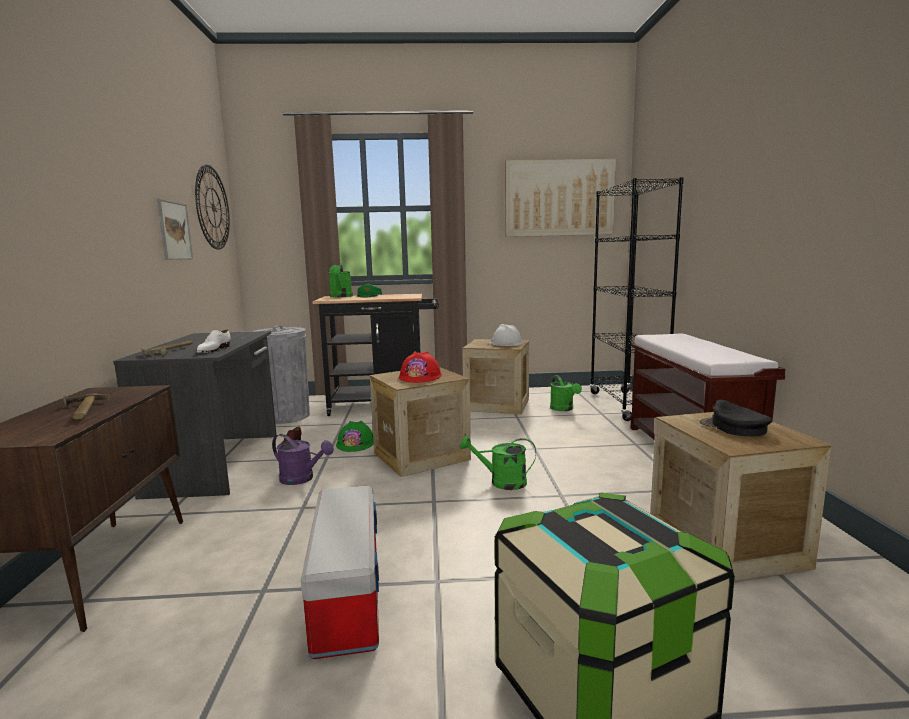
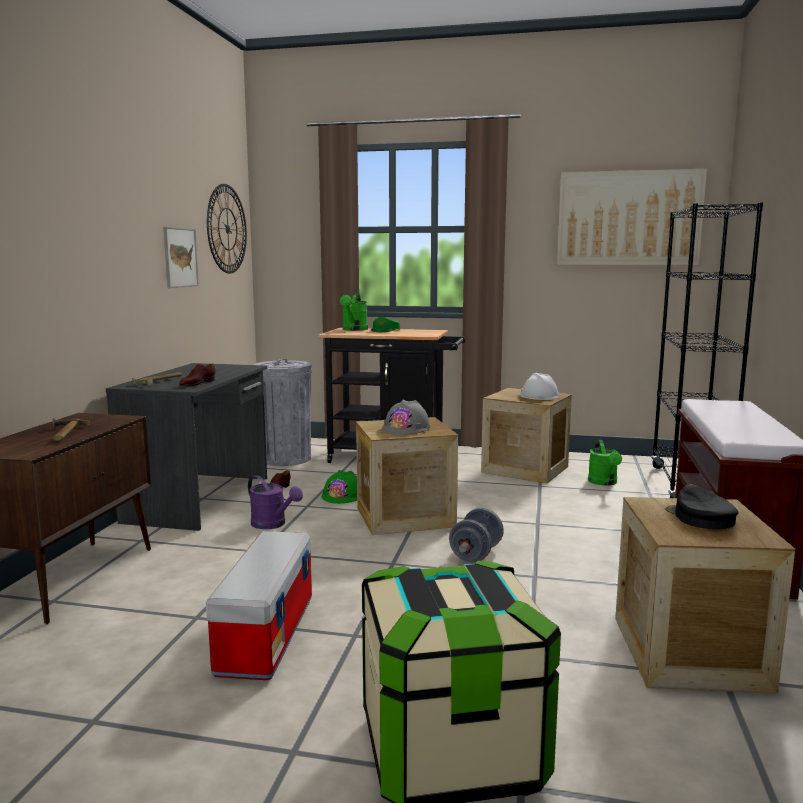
camera: 15 degrees right, 0 degrees up
(214, 350) = (197, 384): white shoe -> brown shoe
(420, 377) = (406, 428): red hard hat -> grey hard hat
(501, 482) = (476, 554): green watering can -> grey dumbbell

